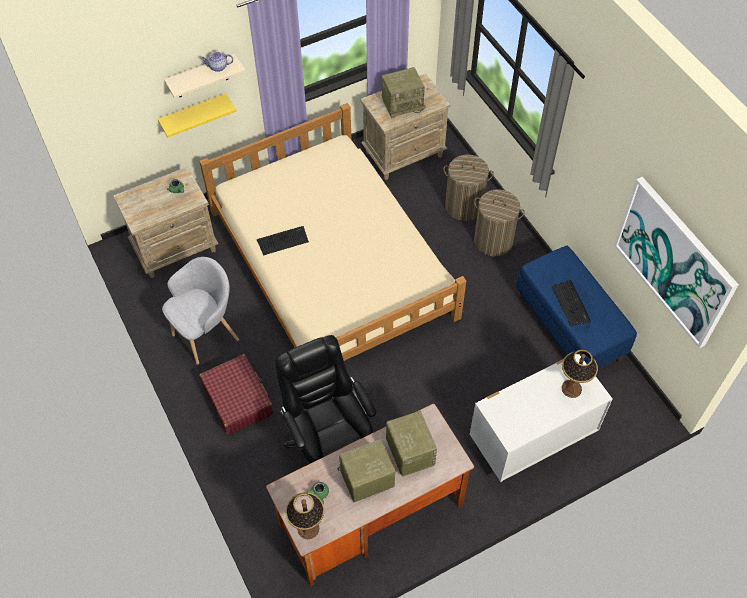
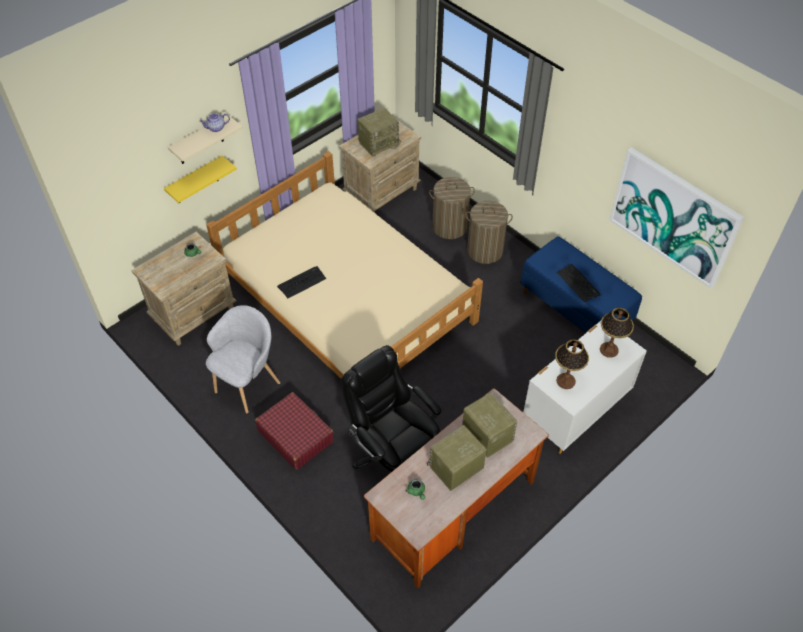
camera: 15 degrees left, 5 degrees down
(308, 528) = (416, 524): table lamp -> table lamp (565, 381)

